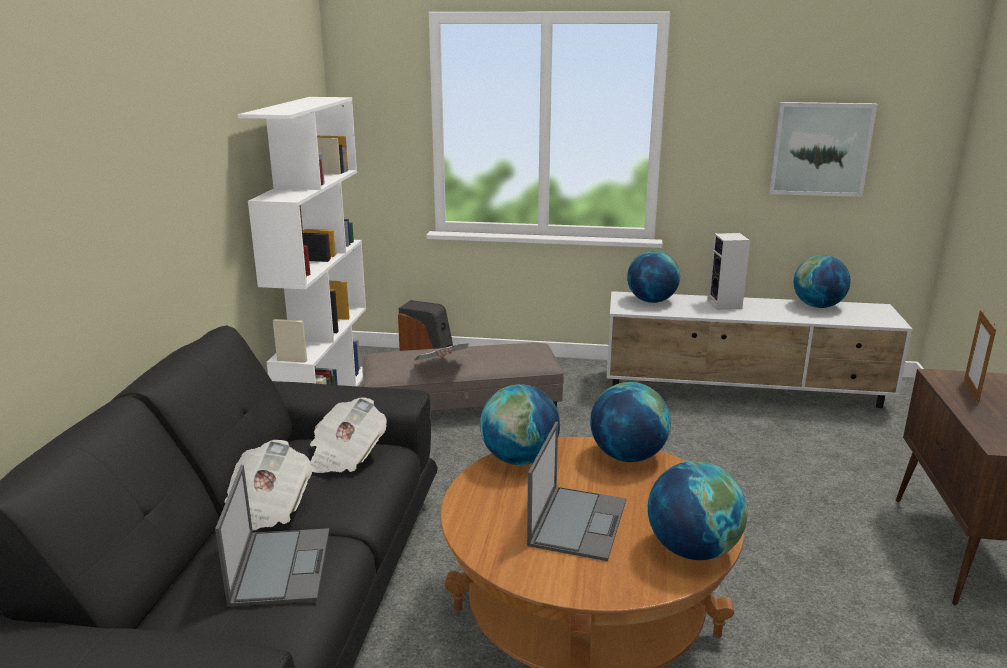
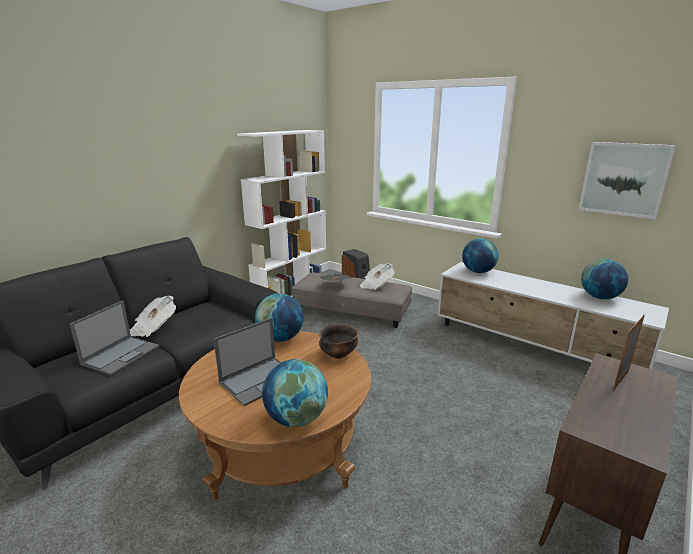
camera: 30 degrees right, 0 degrees up
(345, 456) = (215, 314): newspaper -> newspaper (376, 285)
(627, 456) = (338, 354): globe -> bowl
(725, 304) = (527, 283): speaker -> none

